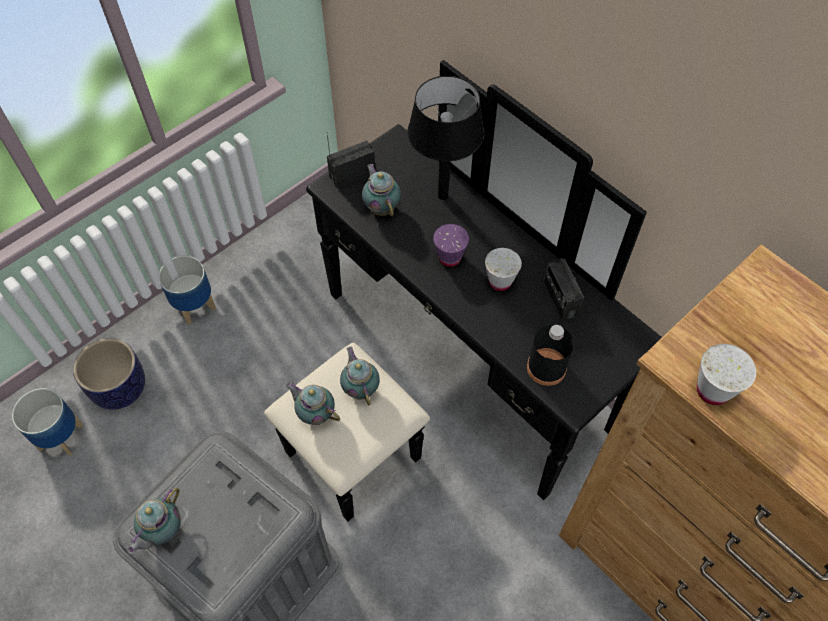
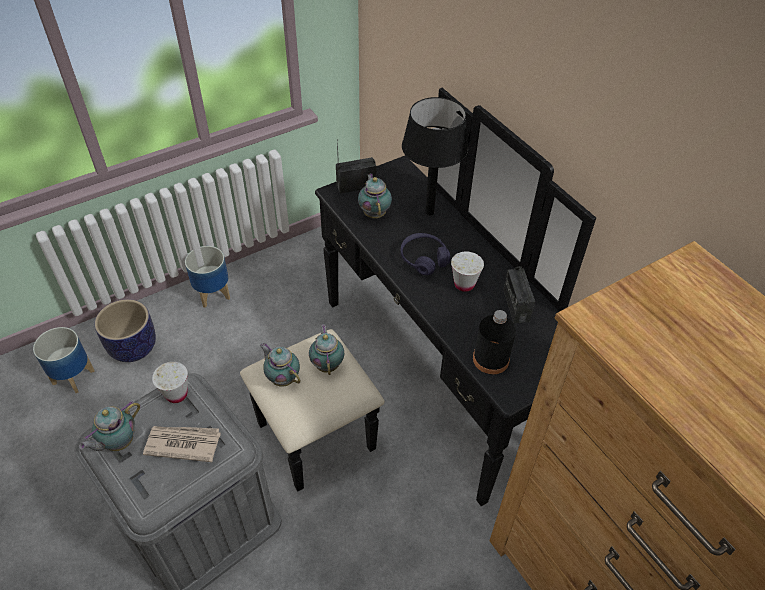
camera: 10 degrees right, 10 degrees down
(233, 518) = (182, 443): none -> newspaper
(449, 258) = (424, 259): purple cup -> purple headphones
(712, 390) = (623, 348): white cup -> white cup (176, 394)

